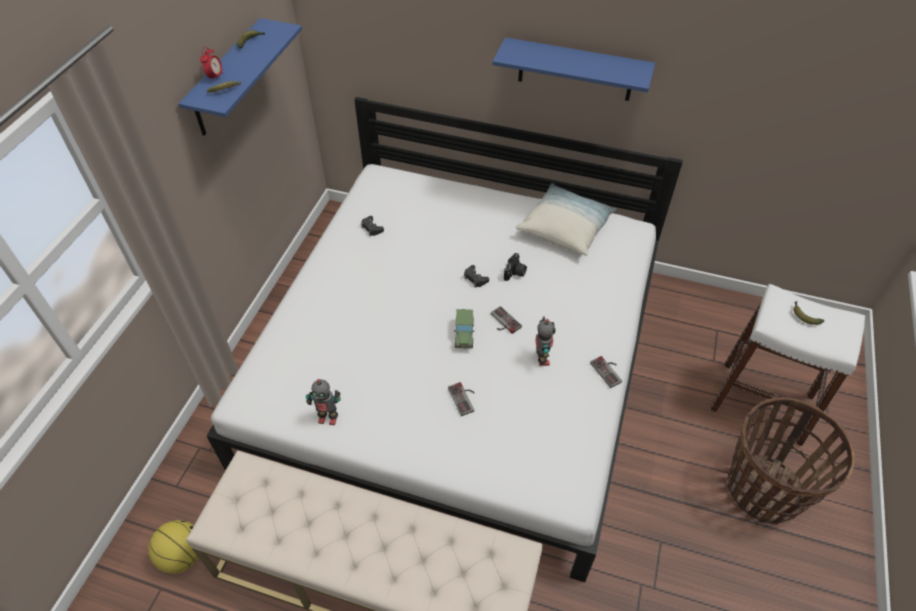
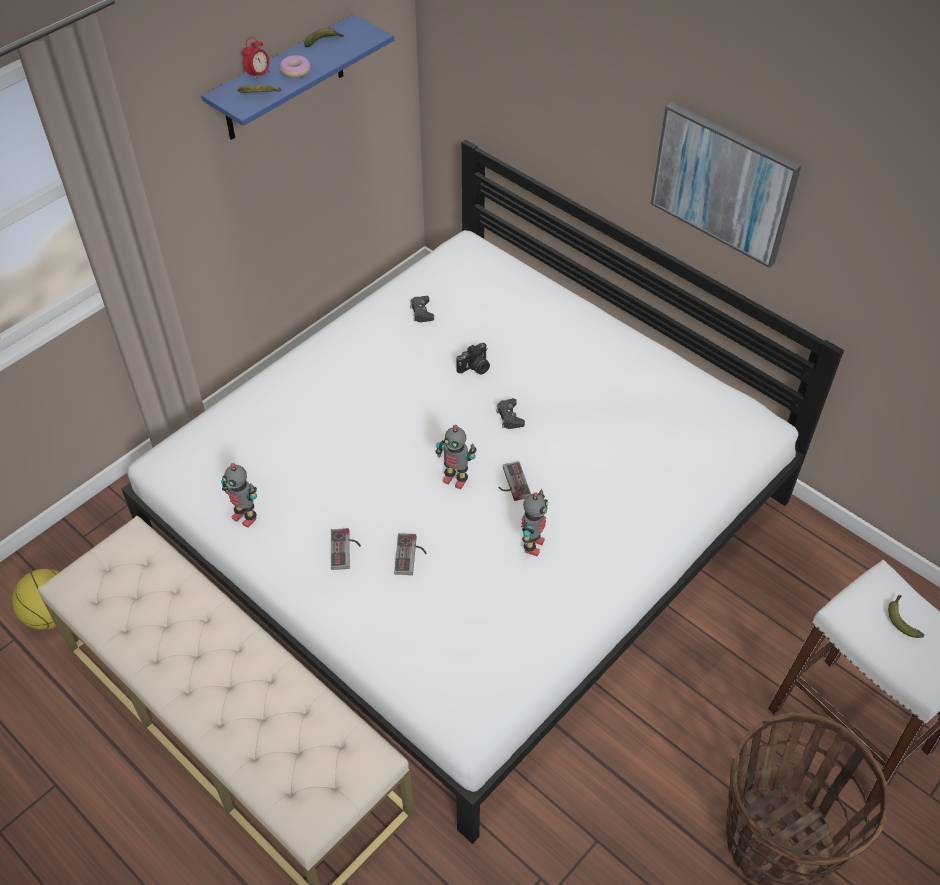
camera: 25 degrees right, 0 degrees up
(243, 67) = (295, 71): none -> donut
(464, 334) = (455, 479): toy car -> toy robot
(515, 273) = (563, 428): camera -> camera (475, 368)
(565, 228) = (666, 393): pillow -> none
(575, 70) = (723, 183): blue shelf -> picture
(609, 371) = (608, 592): game controller -> game controller (346, 549)

